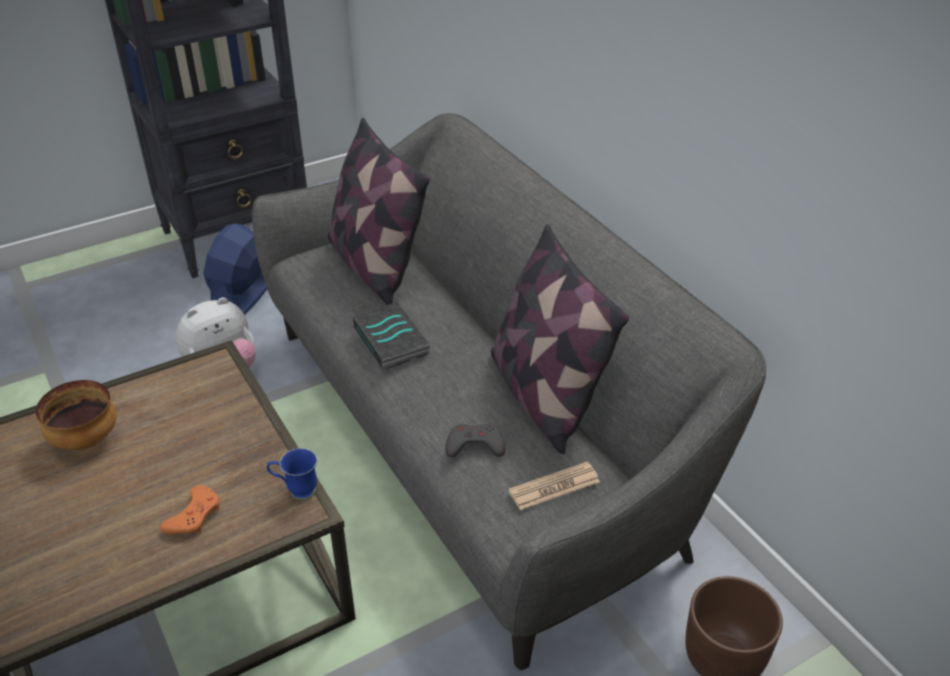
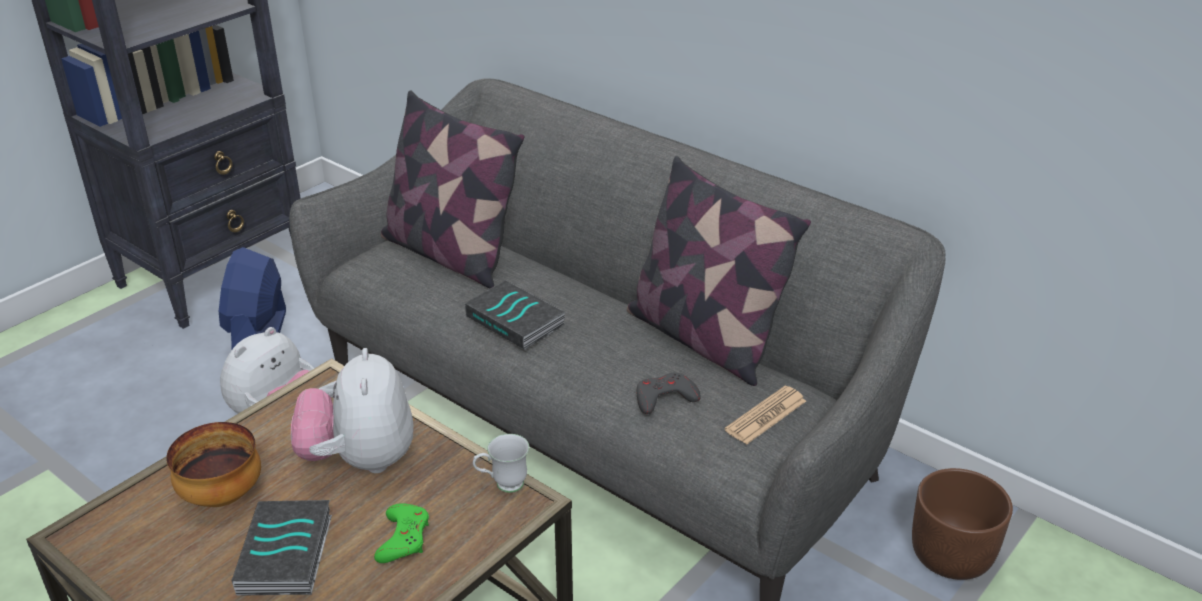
camera: 20 degrees left, 5 degrees down
(102, 505) = (287, 555): none -> book
(194, 516) = (403, 538): orange game controller -> green game controller
(201, 437) = (360, 460): none -> plush toy
(296, 490) = (502, 485): blue mug -> white mug

